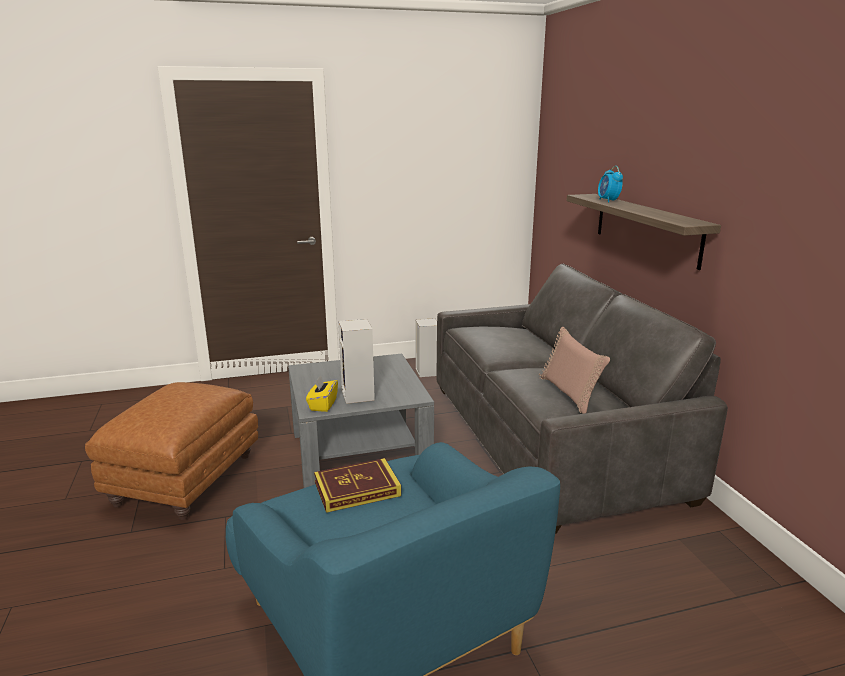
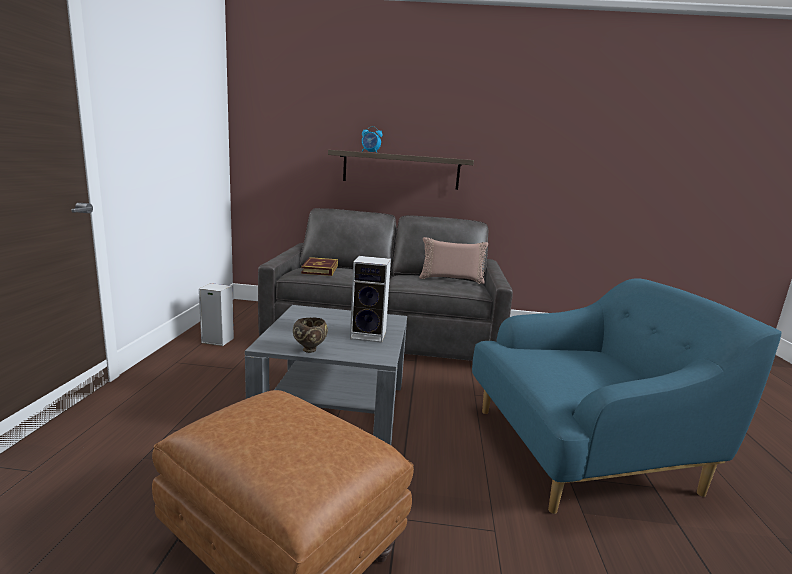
camera: 70 degrees left, 5 degrees down
(306, 382) = (310, 349): none -> brown bowl
(322, 405) = (375, 351): yellow tissue box -> none
(357, 489) = (545, 364): book -> book (320, 269)

